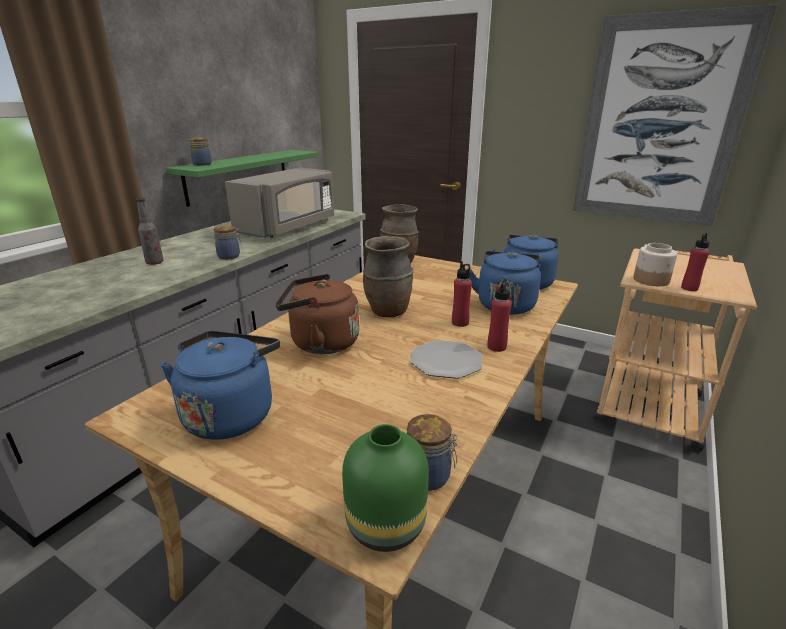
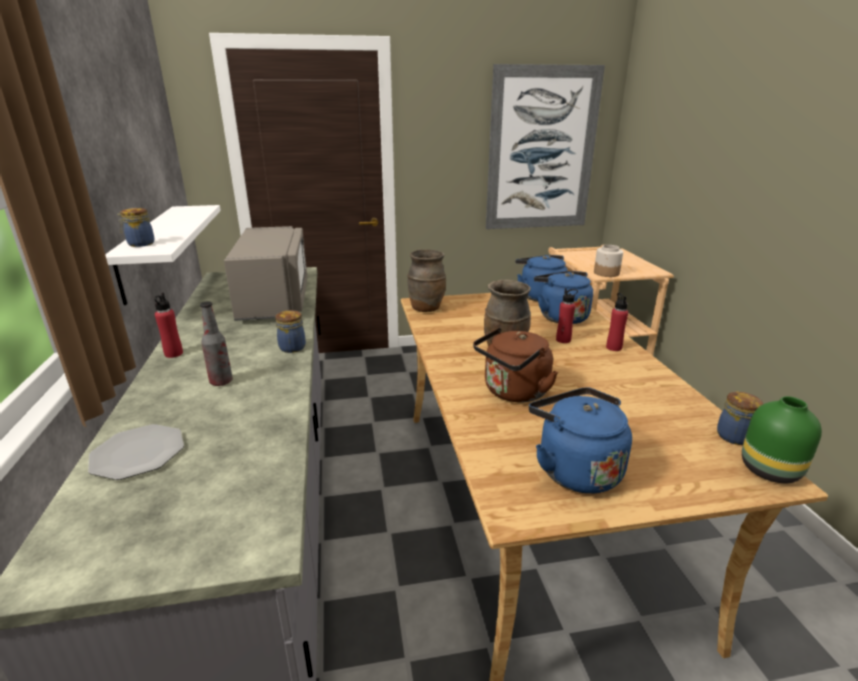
camera: 40 degrees left, 0 degrees up
(238, 176) = (148, 251): green shelf -> white shelf
(446, 361) = (609, 368): plate -> plate (138, 453)
(689, 288) = (631, 273): red bottle -> red bottle (173, 354)

